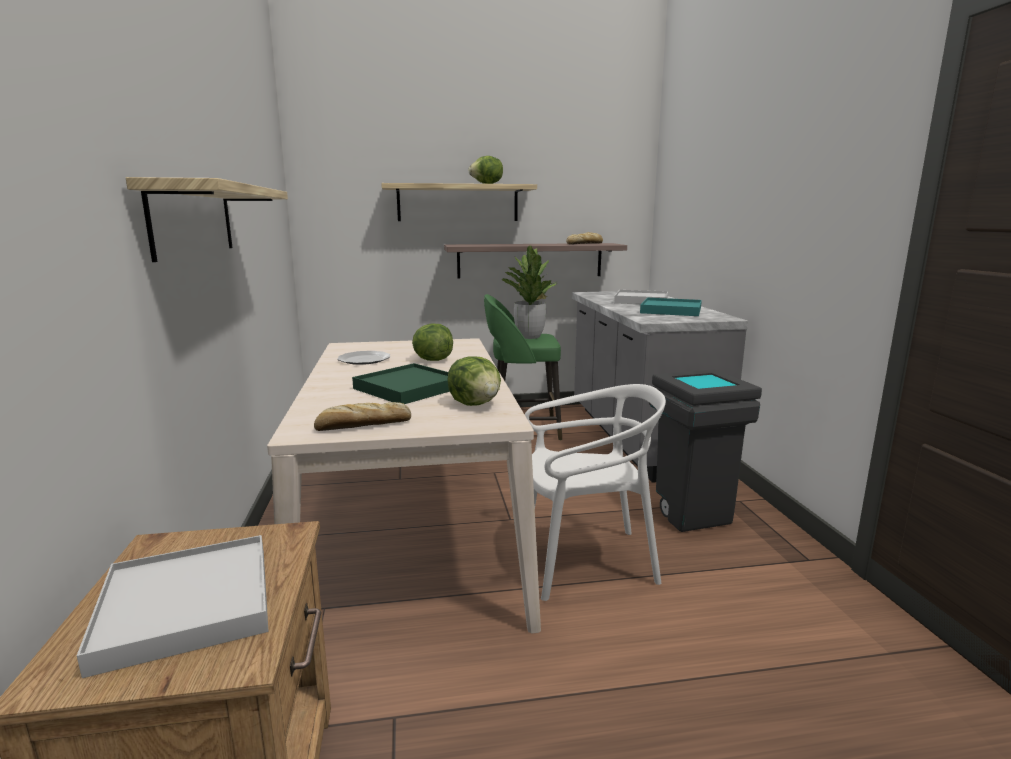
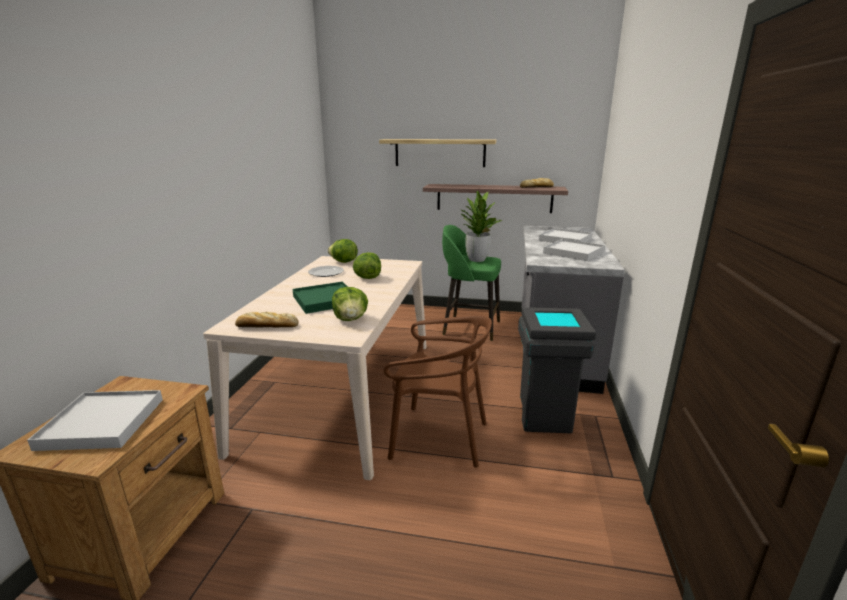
camera: 20 degrees right, 5 degrees up
(193, 220) = (200, 184): shelf -> none
(487, 184) = (458, 139): lettuce -> lettuce (343, 262)
(586, 560) = (438, 437): white chair -> brown chair
(671, 310) = (573, 252): turquoise tray -> white tray

